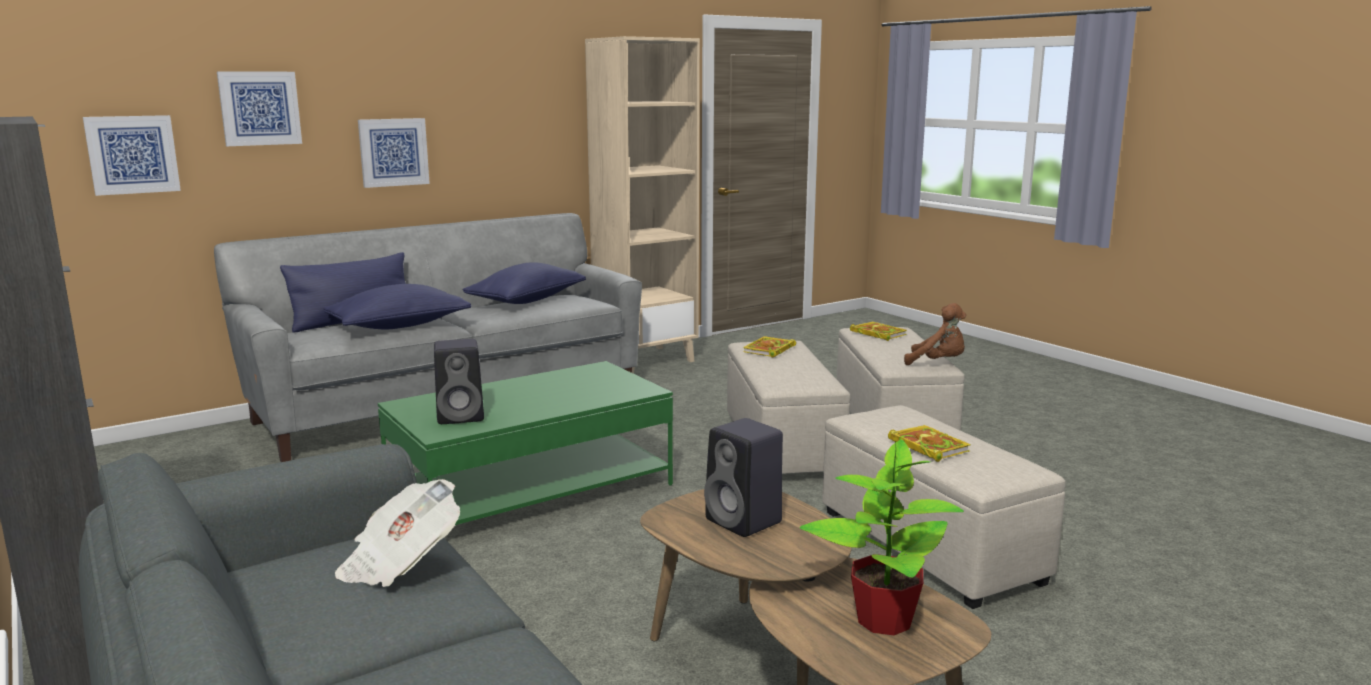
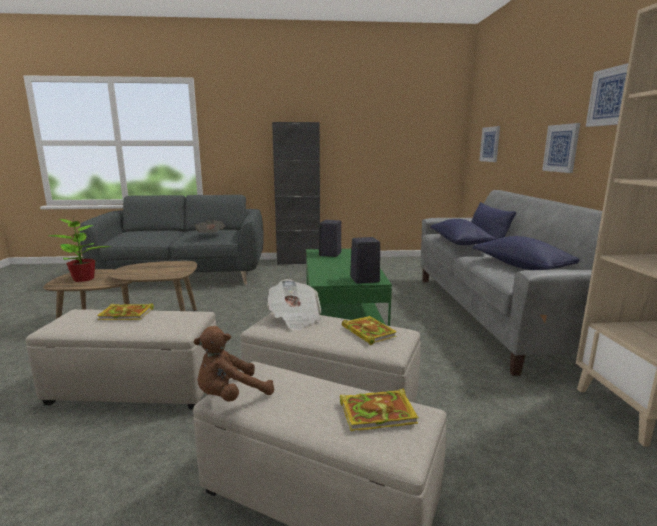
camera: 120 degrees right, 0 degrees up
(260, 108) = (521, 120): picture -> picture (612, 96)
(745, 521) = (159, 269): black speaker -> black speaker (363, 280)
(786, 376) = (295, 318): none -> newspaper

